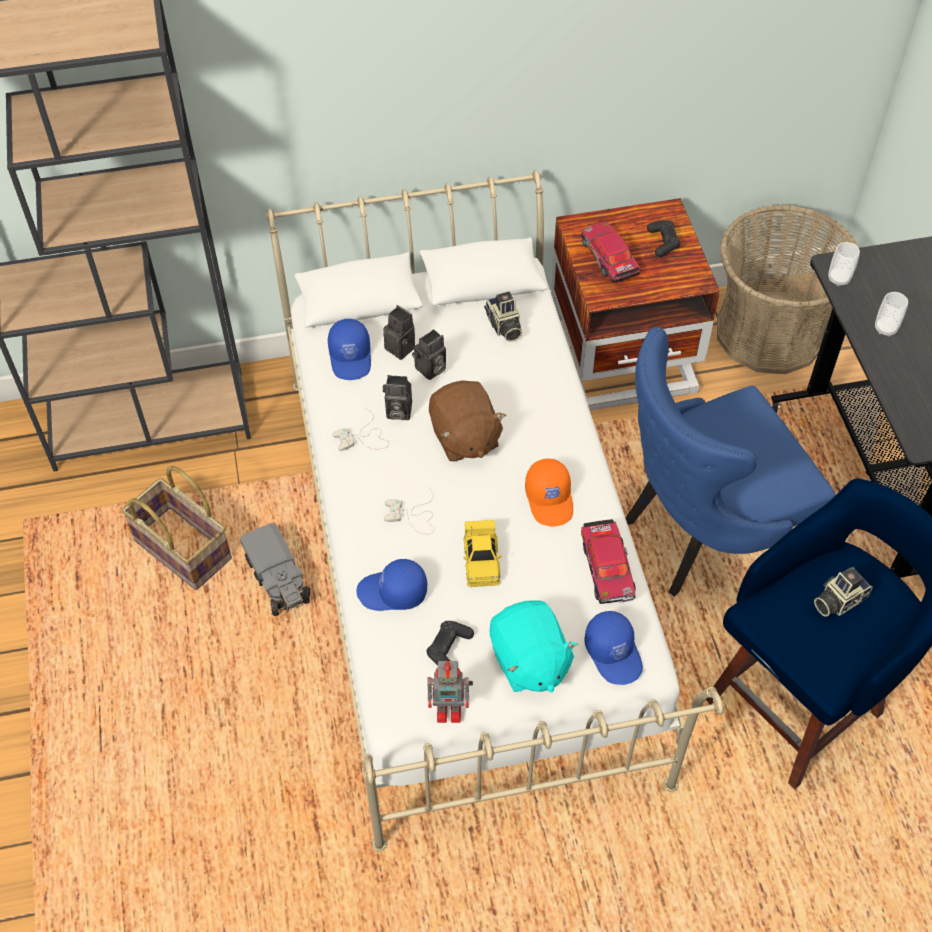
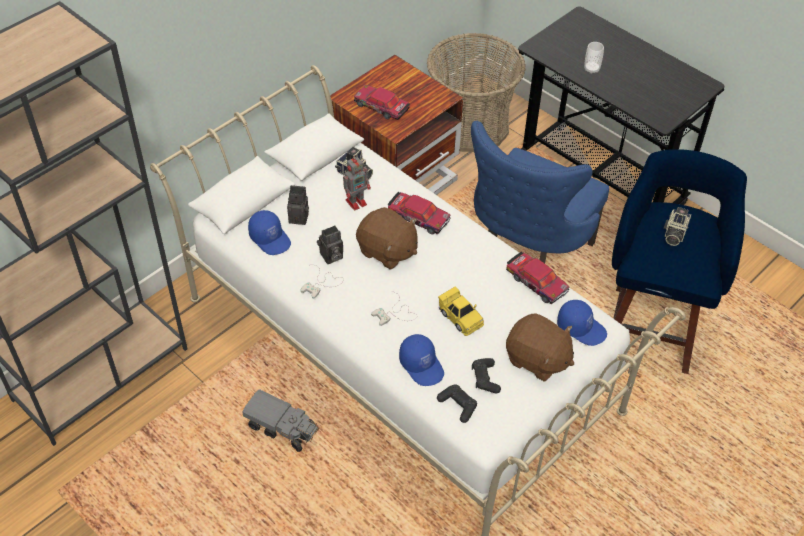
camera: 35 degrees left, 5 degrees down
(184, 549) = (198, 444): basket -> none
(392, 592) = (422, 365): blue cap -> blue cap turned 90 degrees counterclockwise
(430, 370) = (330, 222): camera -> none
(450, 709) = (515, 413): toy robot -> toy robot (357, 202)
(529, 661) = (537, 360): turquoise plush toy -> brown plush toy
(534, 415) = (418, 217): none -> toy car
(550, 499) = (470, 261): orange cap -> none
(663, 242) = (406, 84): black game controller -> black game controller (458, 405)
(839, 279) = (543, 53): cup -> none

